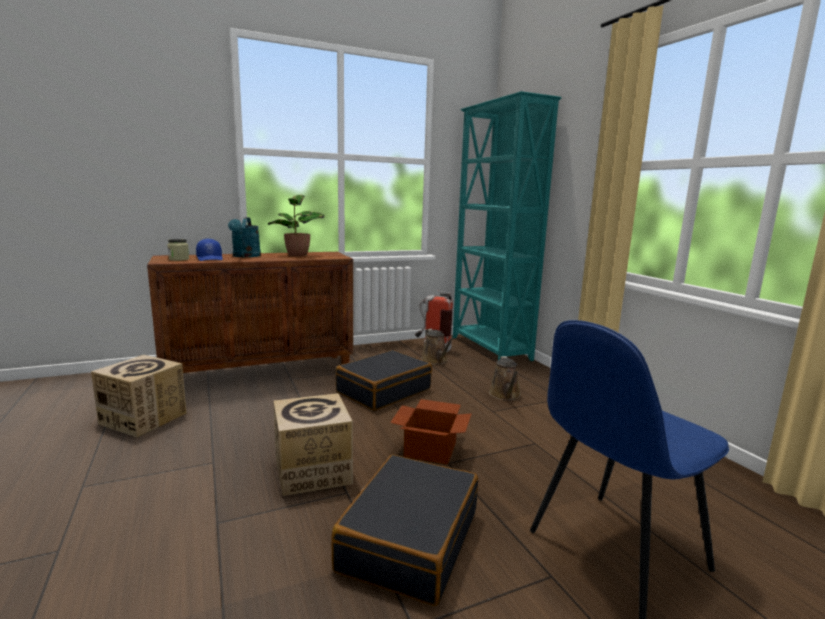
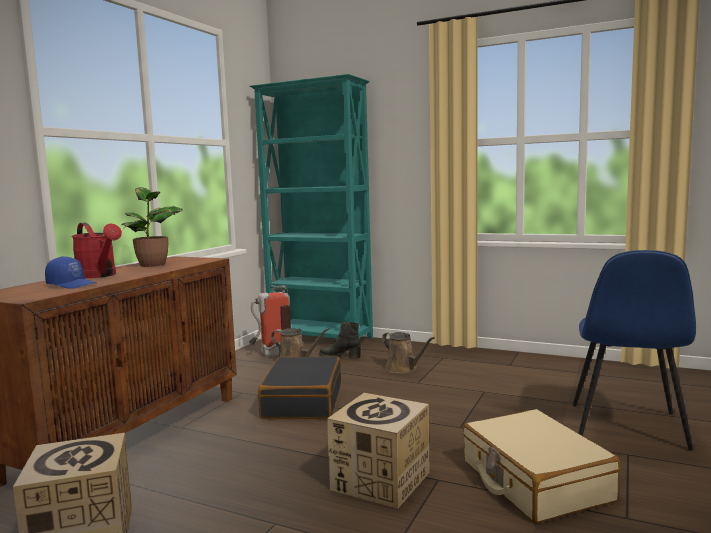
camera: 40 degrees left, 5 degrees down
(179, 259) = (32, 292): jar -> none
(245, 256) = (100, 275): turquoise watering can -> red watering can
(409, 540) = (534, 481): black suitcase -> beige suitcase
(431, 449) = (431, 424): cardboard box -> none
(476, 367) = (340, 357): none -> black boot

